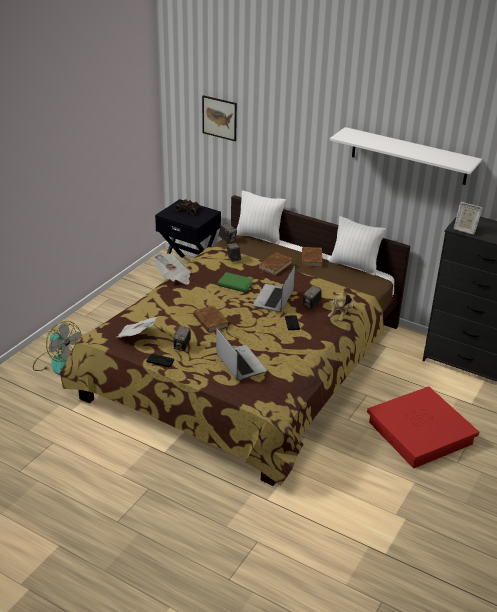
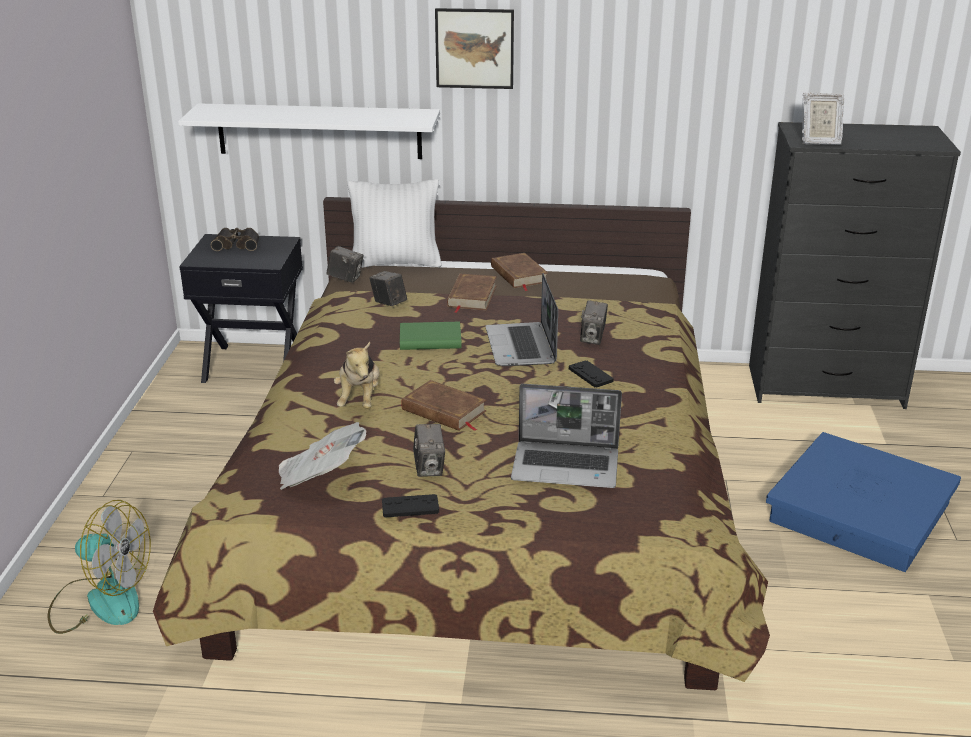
camera: 25 degrees left, 5 degrees down
(173, 277) = (303, 357): newspaper -> none
(219, 118) = (278, 48): picture -> picture (474, 48)
(240, 363) = (567, 466): laptop -> laptop turned 150 degrees clockwise
(341, 315) = (656, 342): plush toy -> plush toy (360, 399)
(354, 266) = (595, 269): white pillow -> none
(409, 156) = (673, 42): white shelf -> white shelf (319, 131)
(420, 433) = (861, 512): red storage box -> blue storage box

